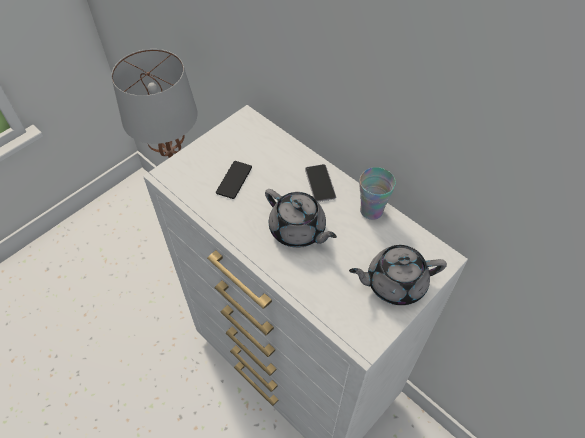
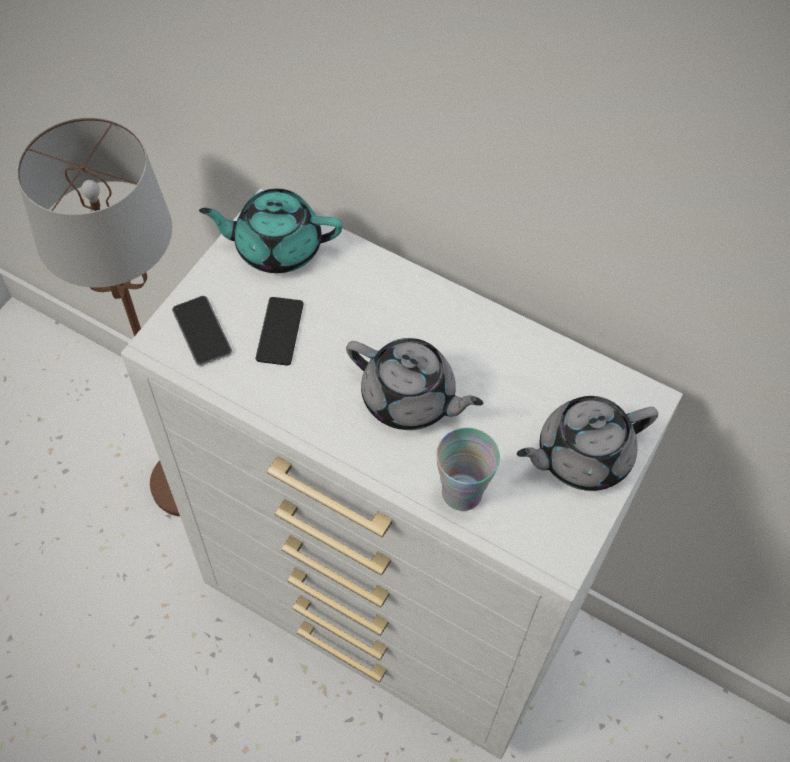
camera: 15 degrees left, 5 degrees up
(246, 135) = (276, 246): none -> turquoise teapot
(320, 183) = (424, 311): phone -> phone (202, 331)
(371, 210) = (518, 342): cup -> cup (462, 492)

